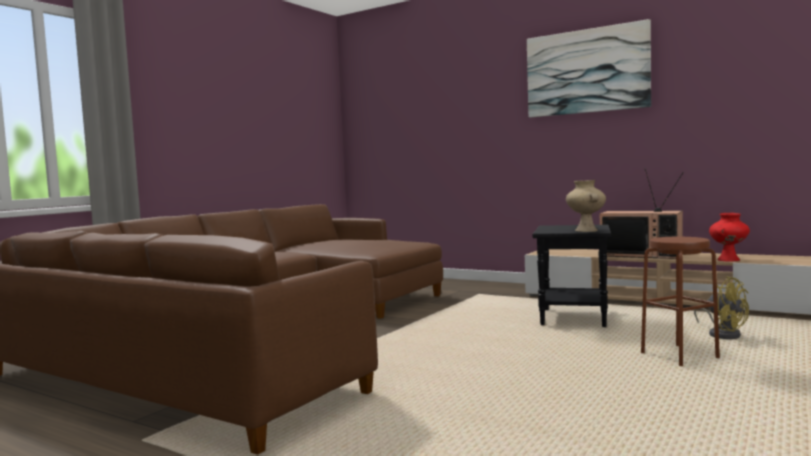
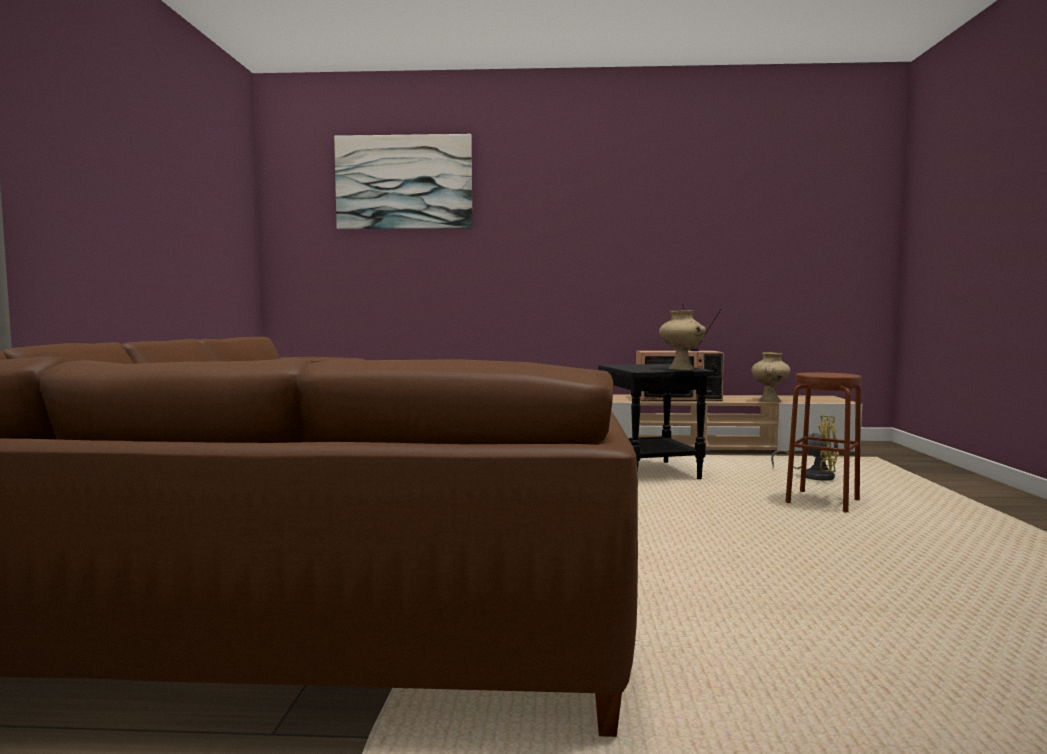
camera: 30 degrees left, 0 degrees up
(586, 71) = (607, 192): picture -> picture (404, 182)
(729, 260) = (770, 401): red vase -> beige vase

